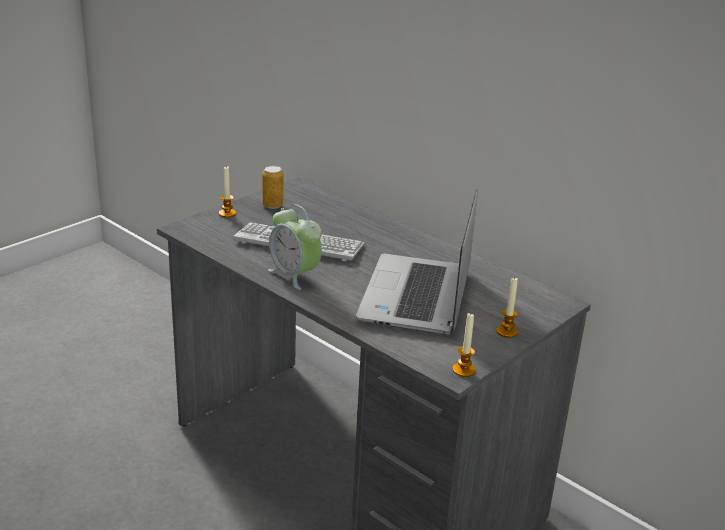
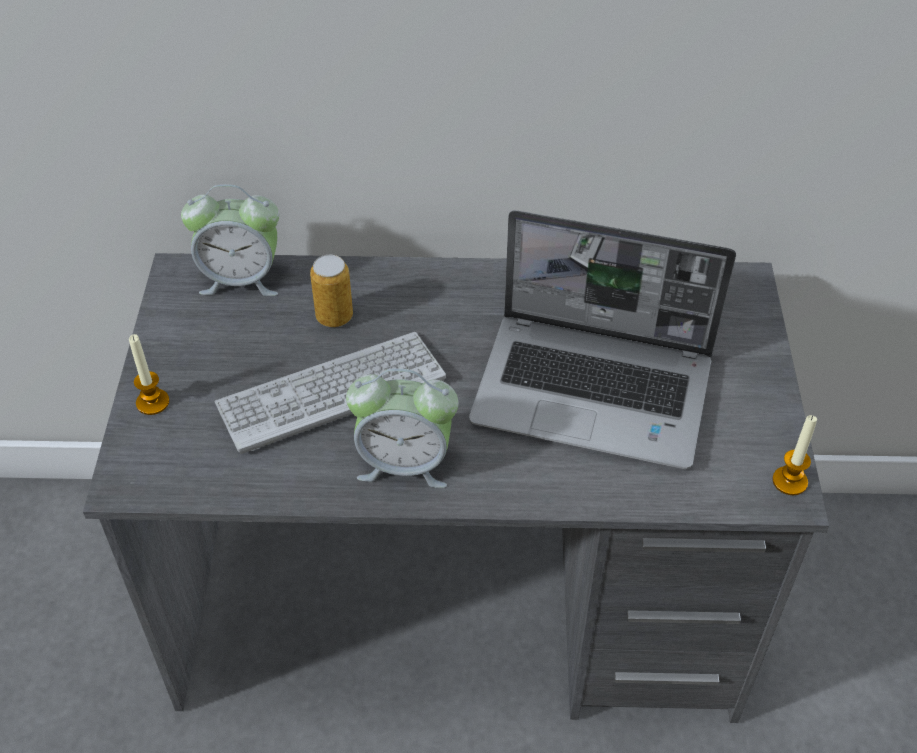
camera: 40 degrees left, 20 degrees up
(272, 205) = (196, 338): can -> can (334, 317)
(318, 198) = (241, 279): none -> alarm clock
(417, 298) = (596, 391): laptop -> laptop turned 45 degrees counterclockwise
(507, 332) = (752, 377): candle -> none

